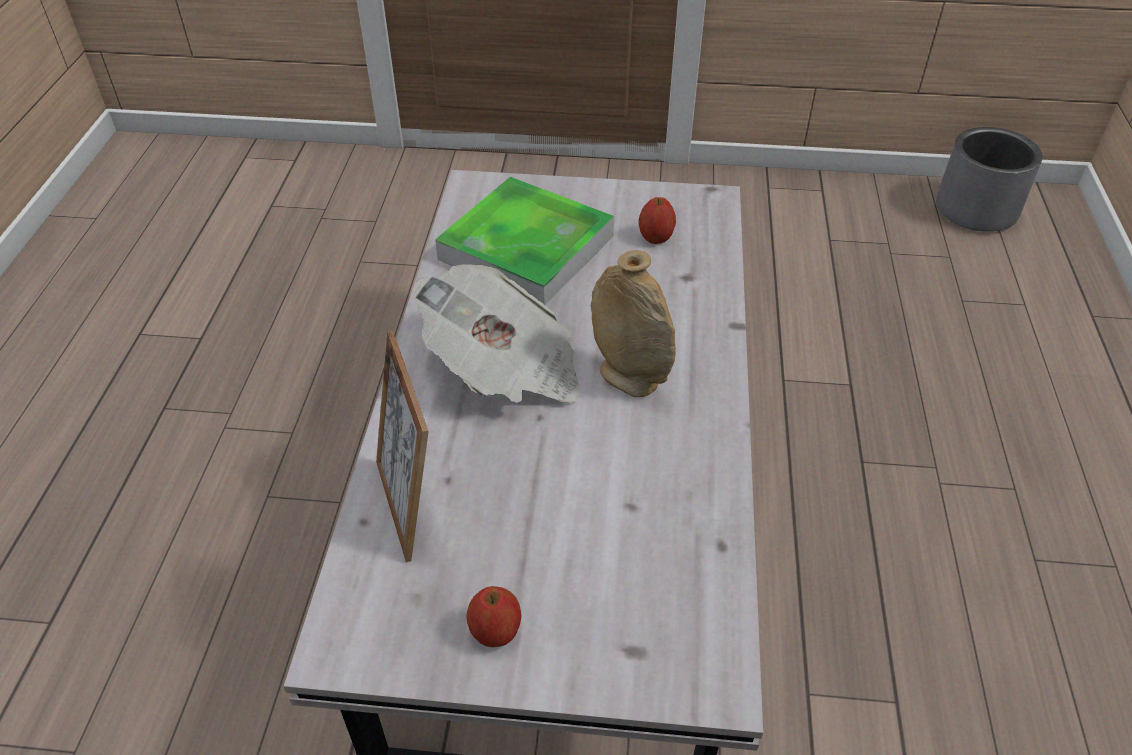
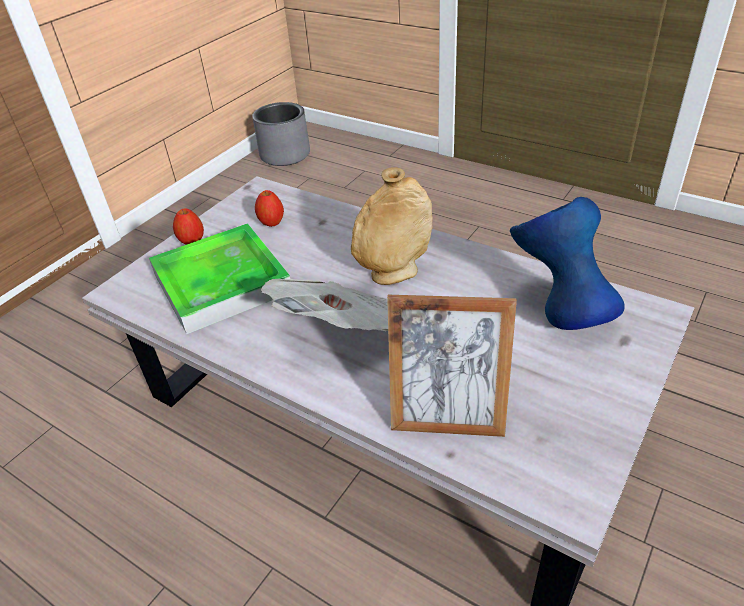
camera: 60 degrees left, 5 degrees down
(495, 632) = (588, 402): apple -> apple (192, 241)
(651, 563) = (558, 312): none -> blue vase

